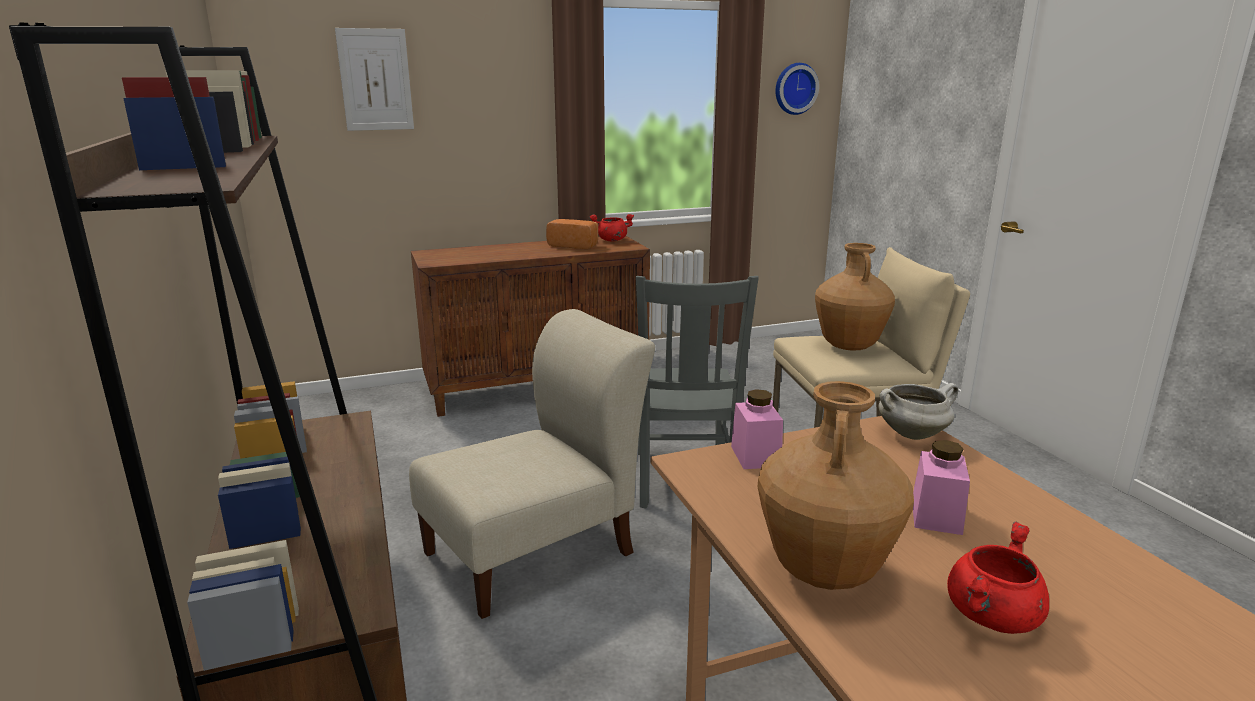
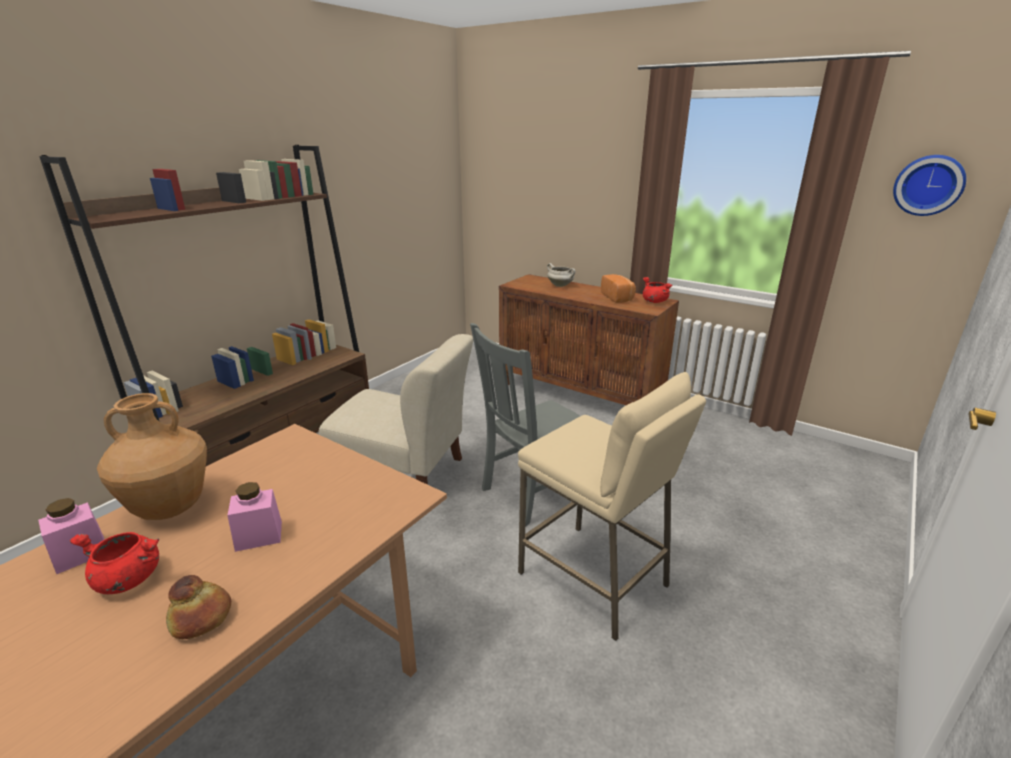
camera: 55 degrees right, 5 degrees up
(375, 80) = (532, 156): picture -> none
(755, 456) = (314, 452): pink jar -> pink jar (80, 554)
(849, 347) = (595, 445): brown vase -> none
(913, 434) = (397, 502): white cooking pot -> white cooking pot (560, 285)
(1088, 569) = (200, 618): none -> bread

